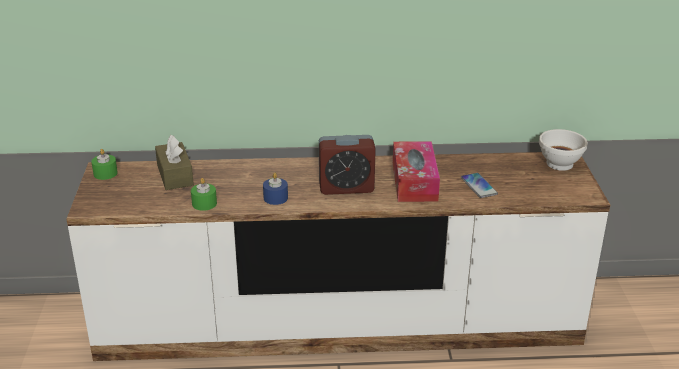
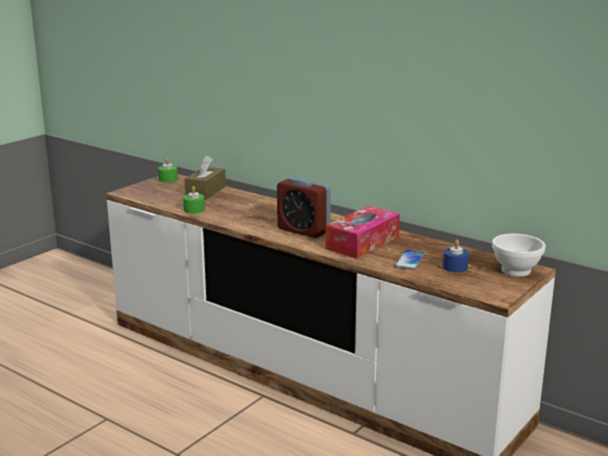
camera: 40 degrees right, 10 degrees down
(275, 198) = (244, 221): blue candle -> blue candle (455, 267)

